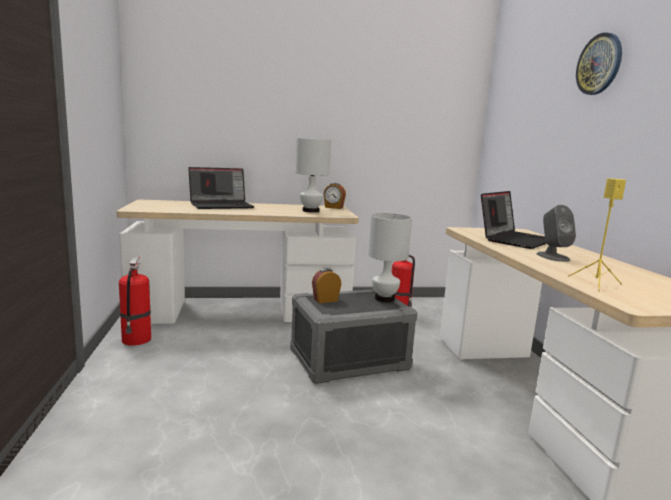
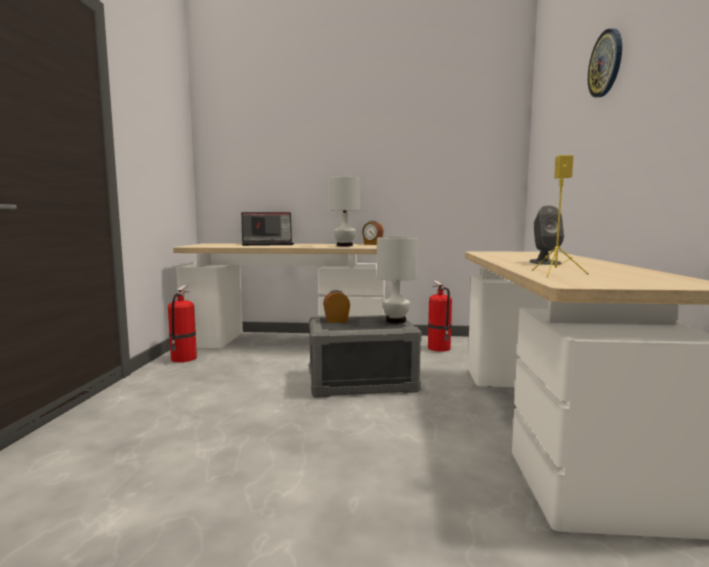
camera: 15 degrees right, 5 degrees down
(515, 240) = (526, 256): laptop -> none

